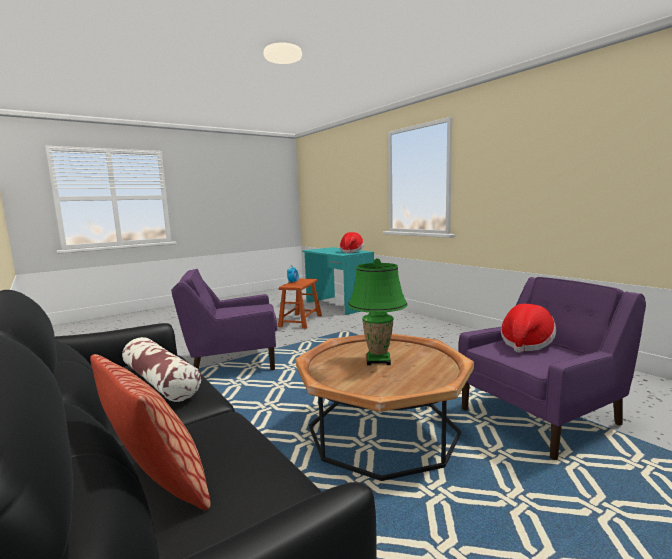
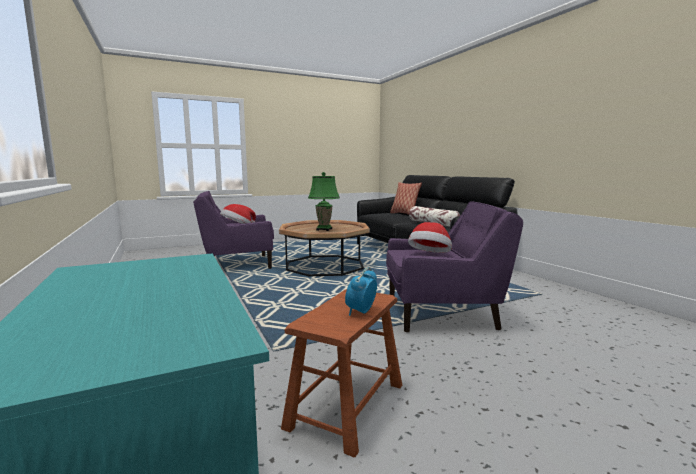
camera: 170 degrees left, 0 degrees up
(351, 251) = (118, 275): hat -> hat (430, 255)

